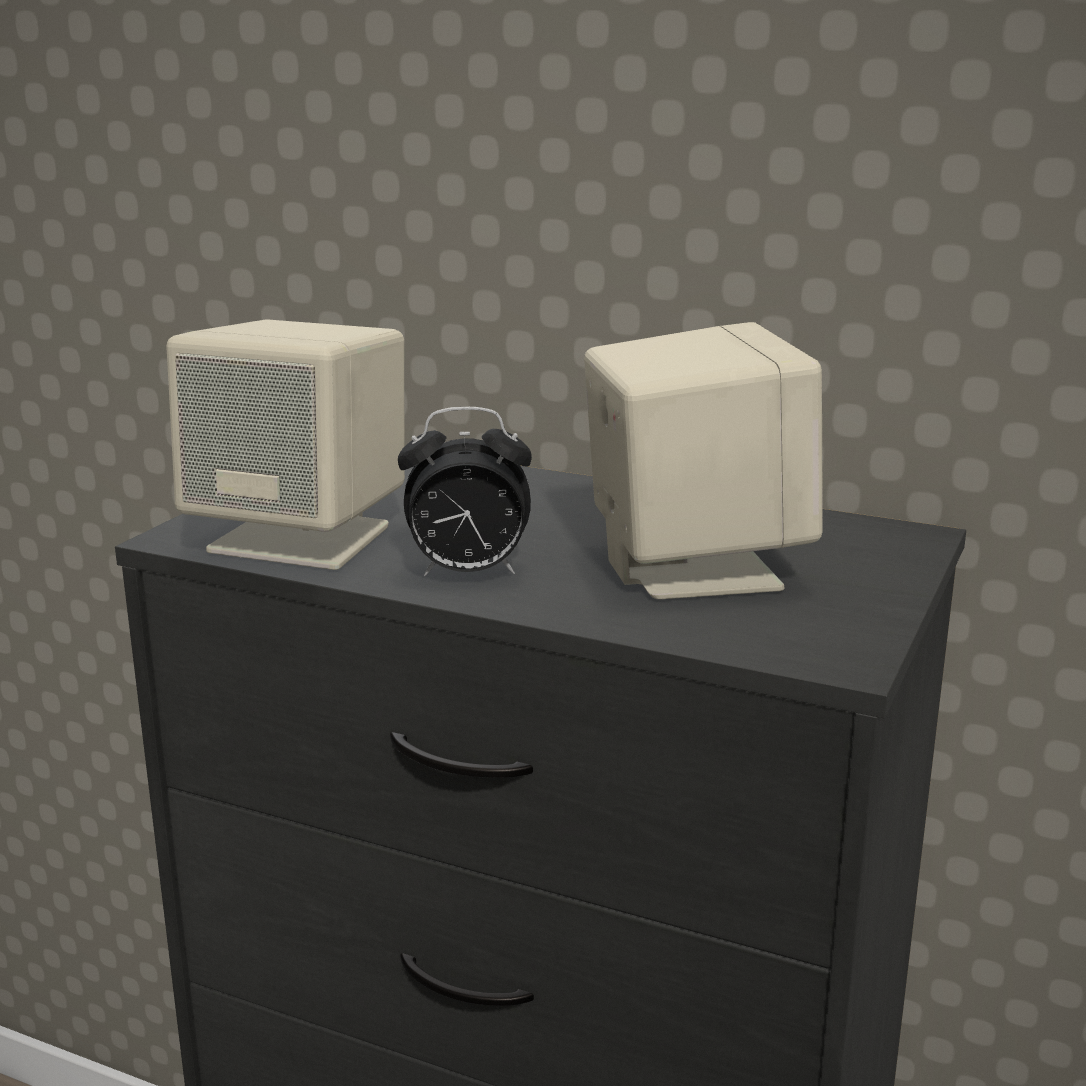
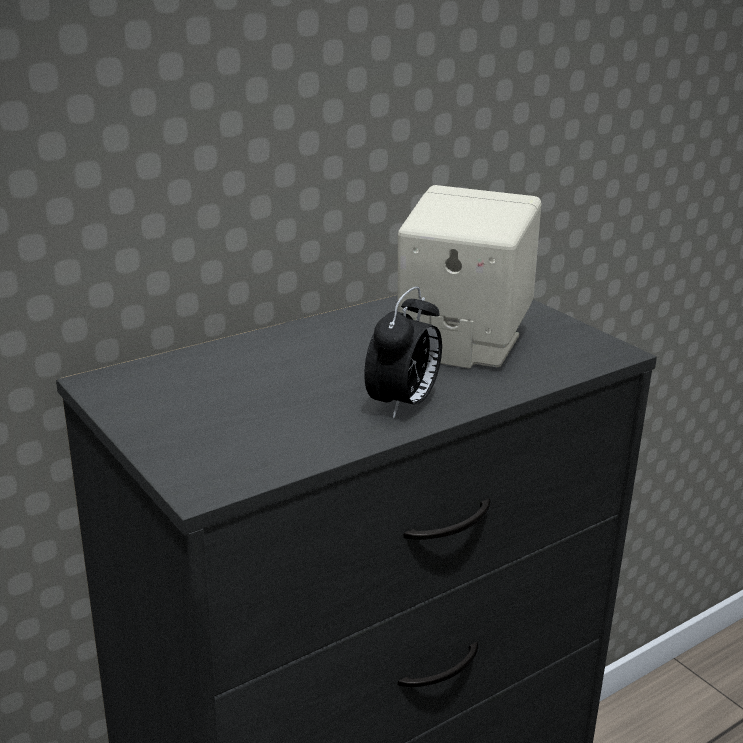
camera: 60 degrees left, 5 degrees up
(303, 538) = (271, 440): beige speaker -> none

